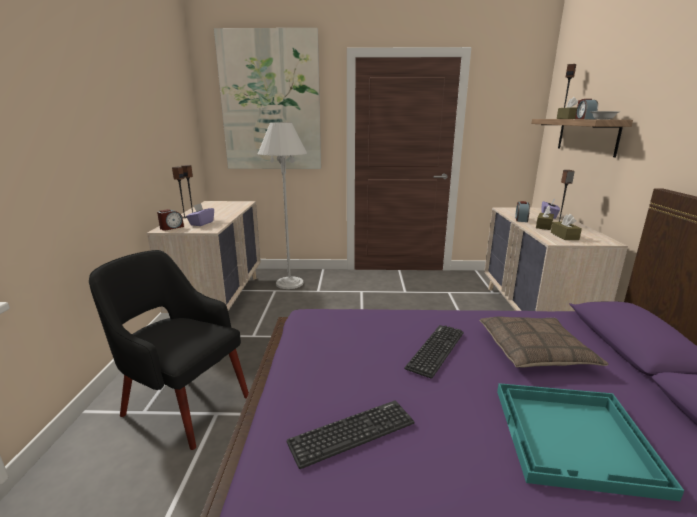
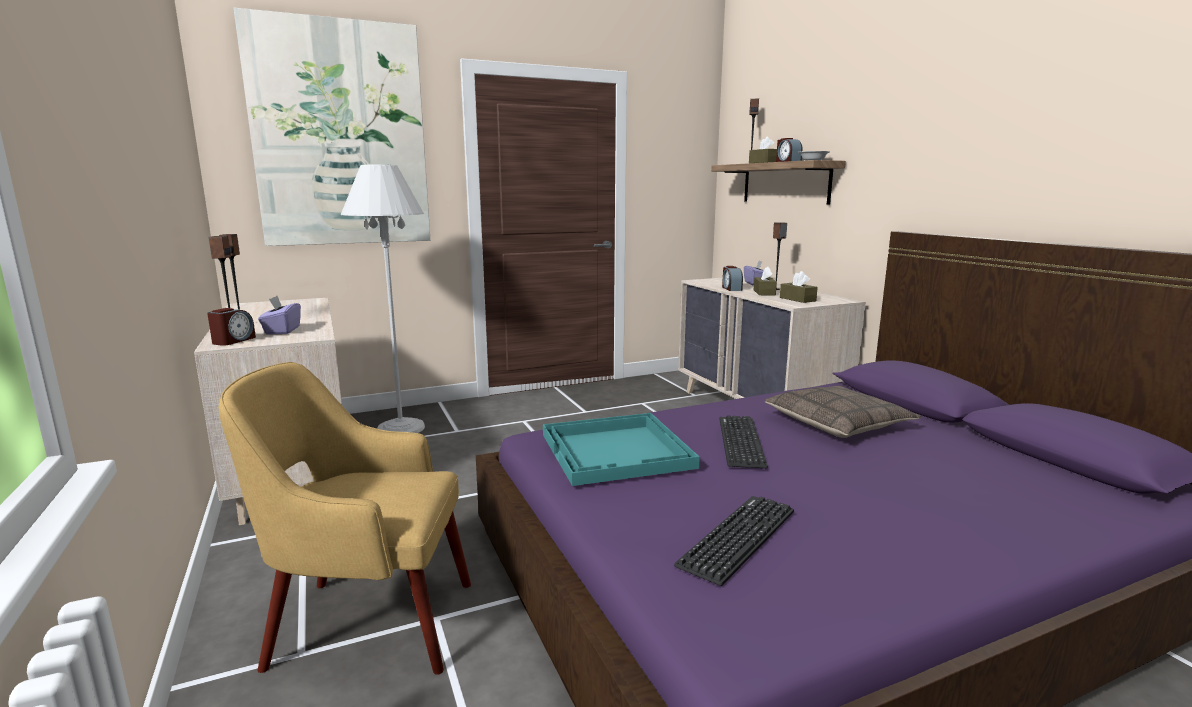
camera: 25 degrees left, 5 degrees down
(183, 404) = (367, 623): black armchair -> yellow armchair
(575, 438) = (946, 485): turquoise tray -> turquoise tray (617, 451)

